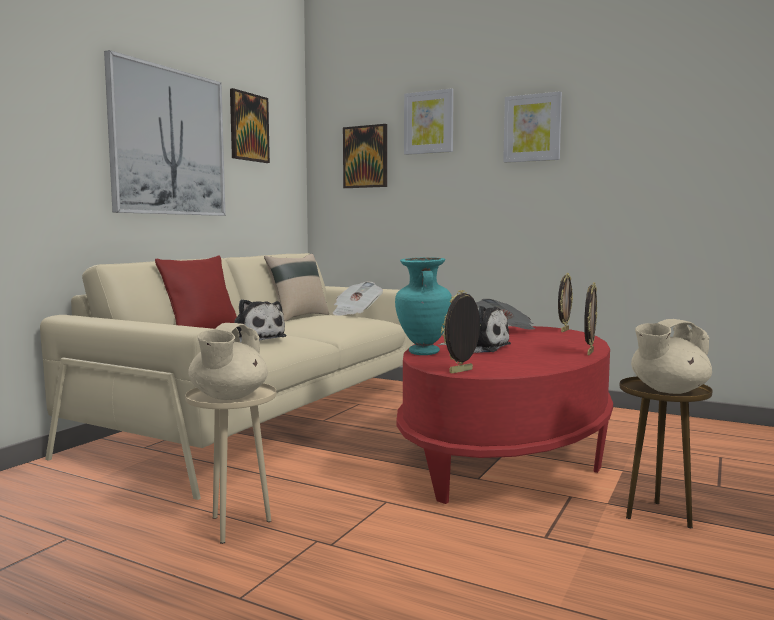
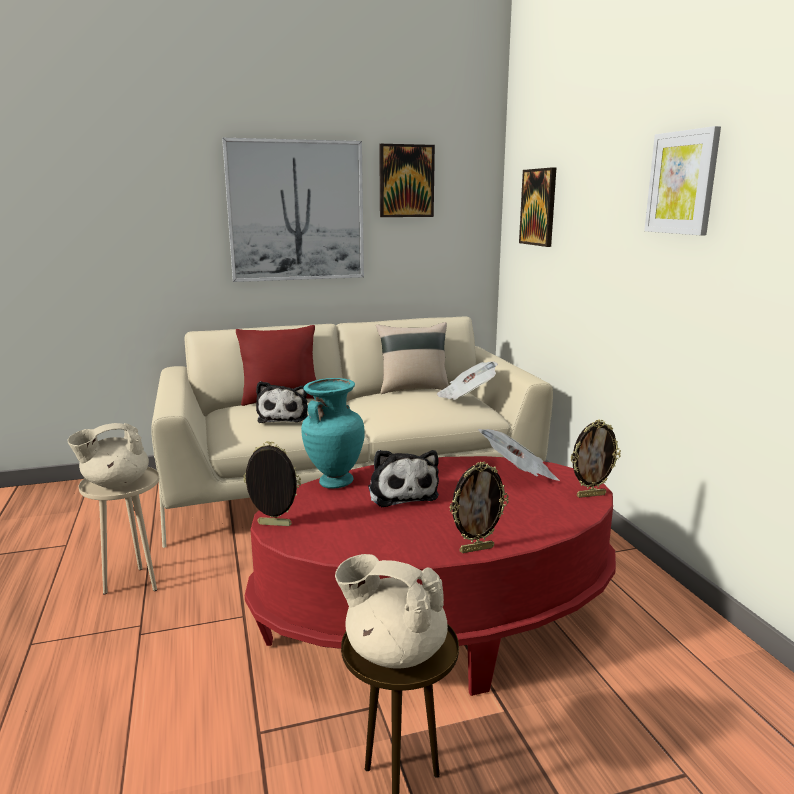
camera: 45 degrees right, 10 degrees up
(429, 122) = (588, 167): picture -> none

